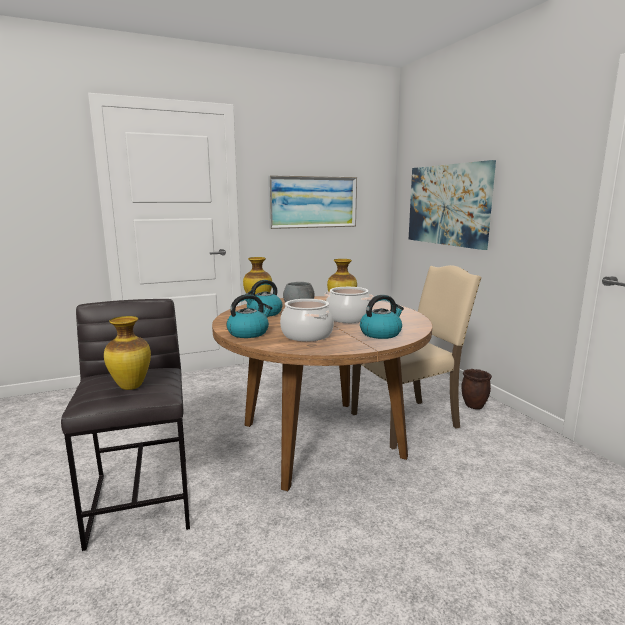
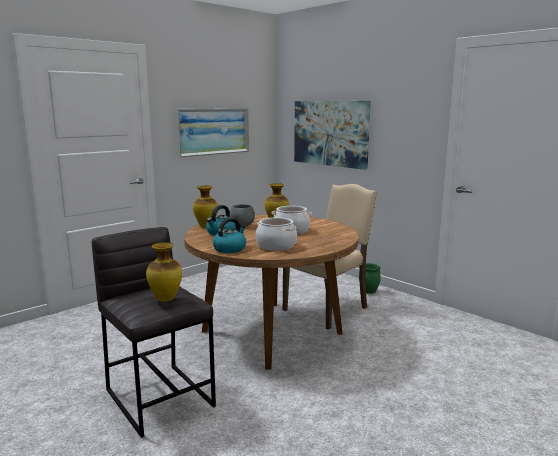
camera: 20 degrees left, 0 degrees up
(381, 333) = (327, 239): kettle -> none
(474, 406) = (369, 291): brown planter -> green planter

